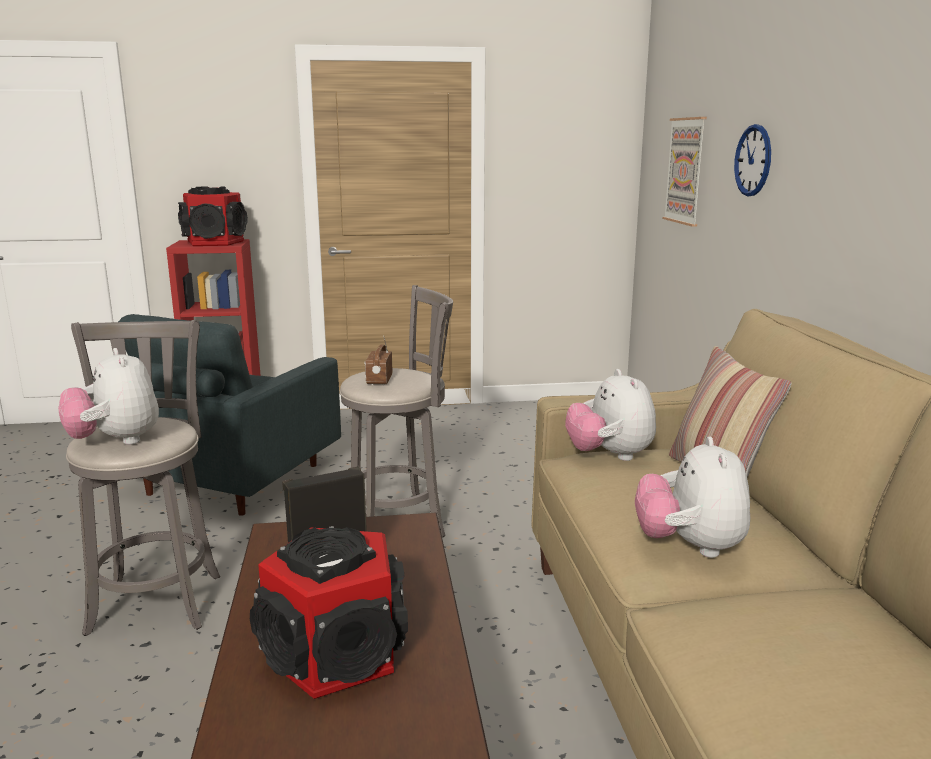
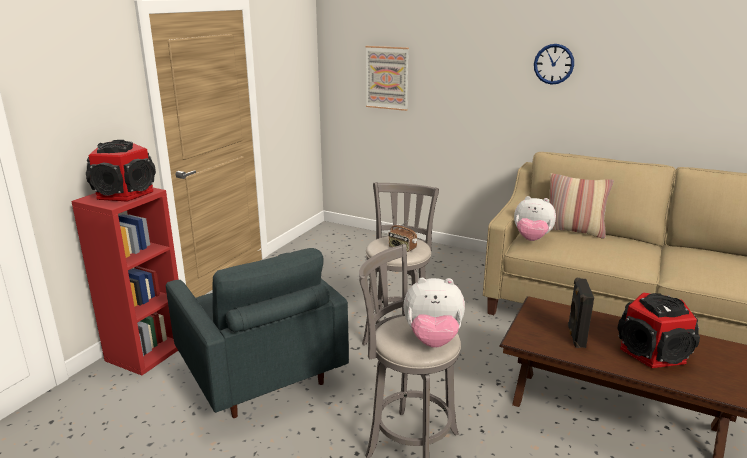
camera: 55 degrees left, 5 degrees up
(690, 547) = (632, 256): plush toy -> none
(753, 160) = (465, 74): wall clock -> wall clock (553, 64)

